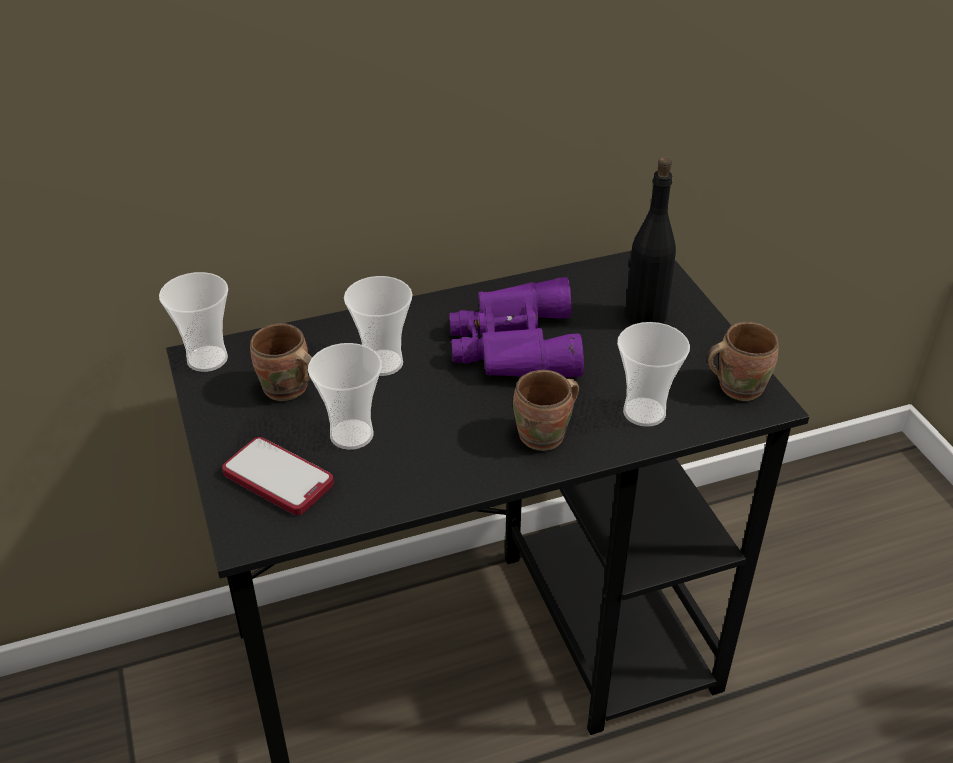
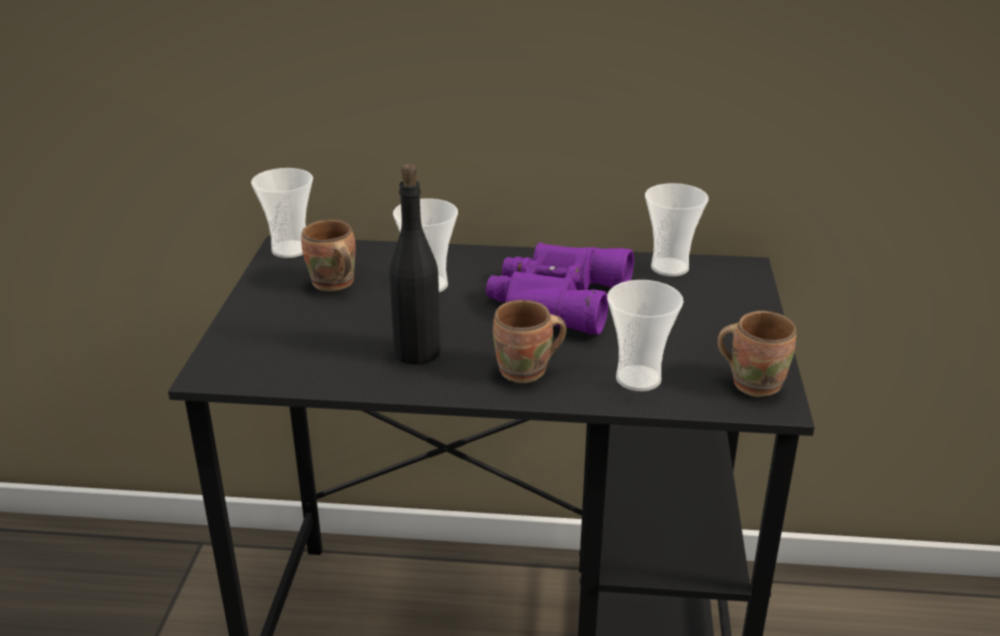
camera: 25 degrees right, 10 degrees down
(278, 478) = (271, 341): phone -> none
(351, 435) = (357, 327): cup -> cup (669, 267)
(644, 316) = (702, 307): black bottle -> black bottle (417, 352)

